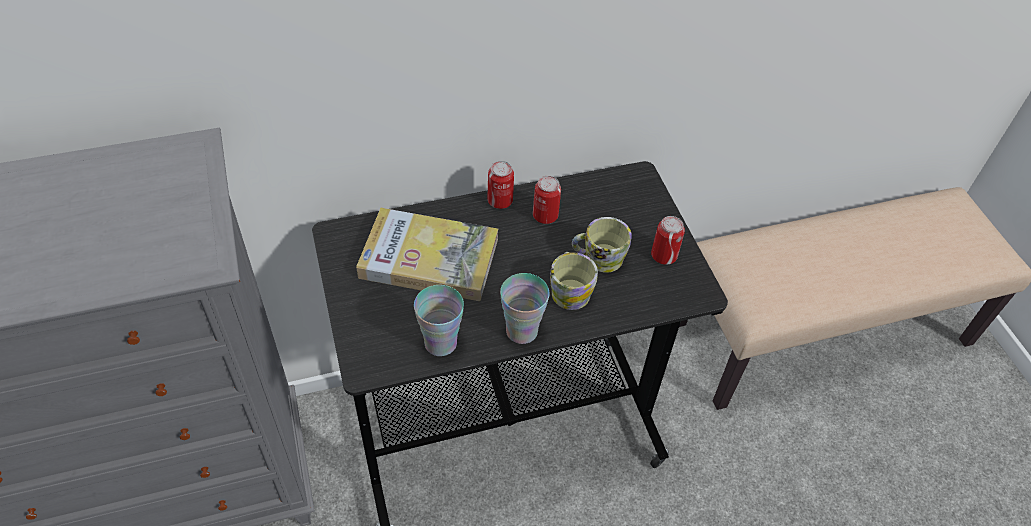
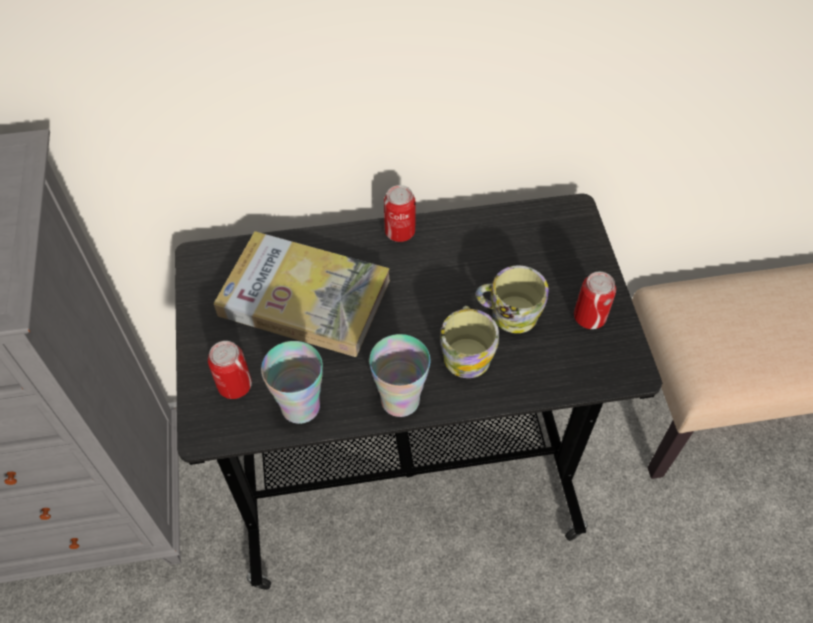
camera: 10 degrees right, 5 degrees up
(545, 216) = (451, 254): can -> can (235, 385)

